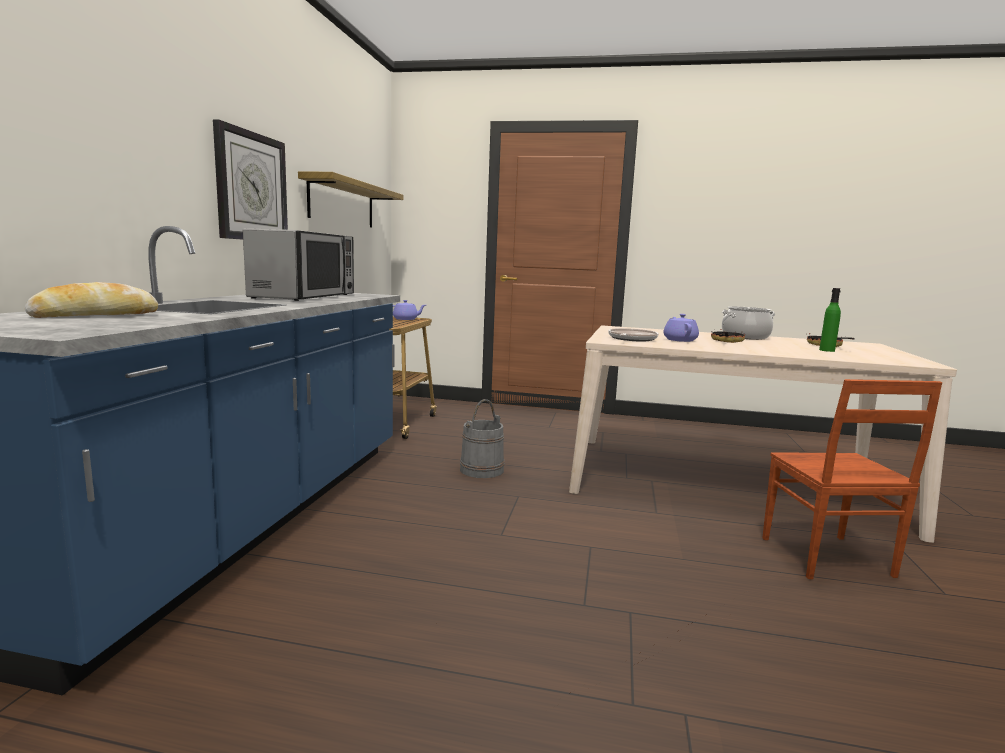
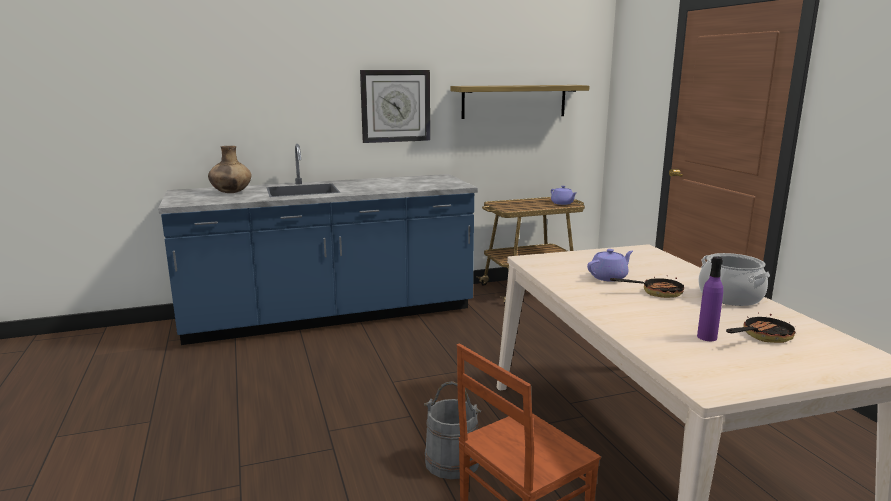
camera: 60 degrees right, 5 degrees up
(96, 315) = (231, 193): bread -> brown vase
(305, 296) = (400, 183): microwave -> none
(482, 470) = (491, 345): grey bucket -> grey bucket (451, 462)
(631, 339) = (565, 264): frying pan -> none
(827, 350) = (707, 337): green bottle -> purple bottle

